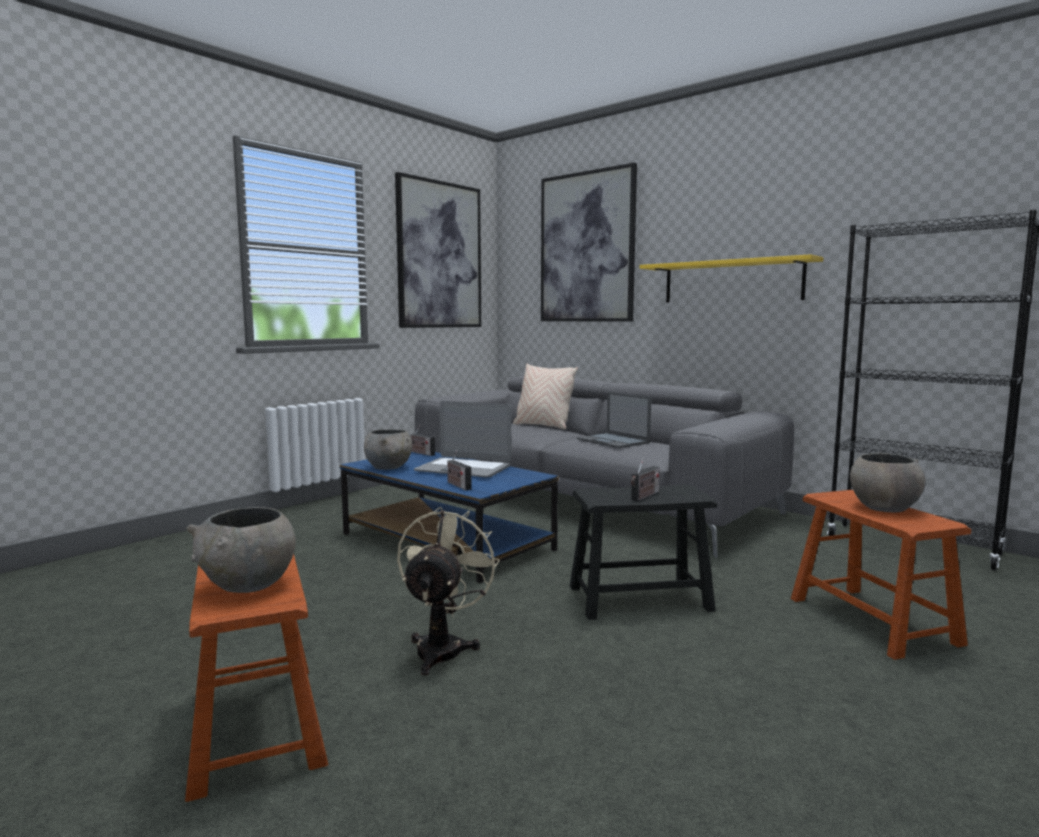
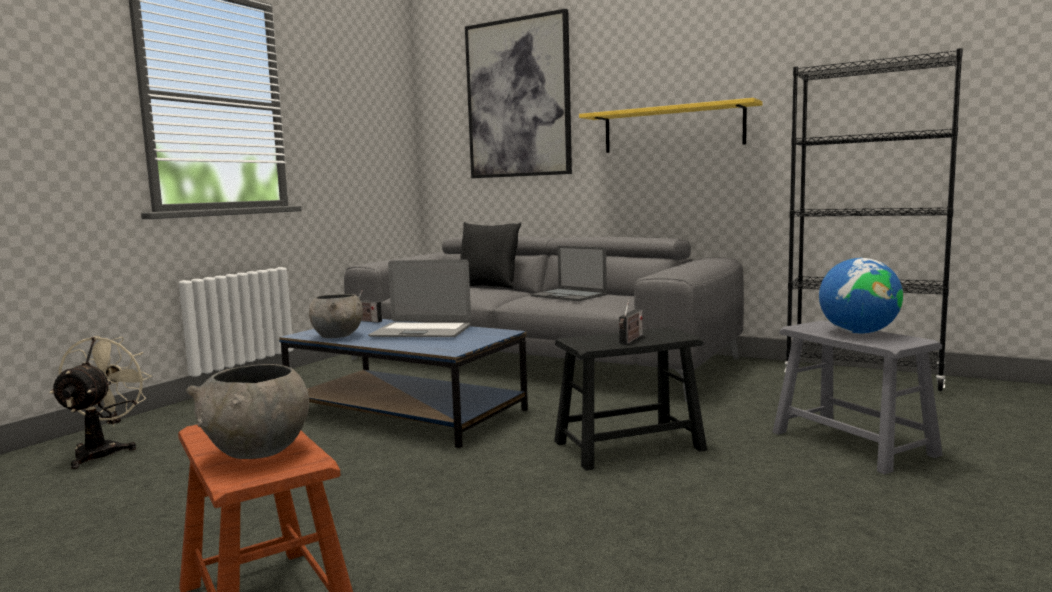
camera: 10 degrees left, 0 degrees up
(439, 255) = (358, 109): picture -> none
(443, 647) = (445, 512): beige fan -> beige fan (104, 451)
(457, 485) = (424, 347): radio -> none
(543, 426) = (487, 287): beige pillow -> black pillow
(872, 620) = (852, 443): brown stool -> grey stool
(883, 507) = (858, 332): grey bowl -> globe

